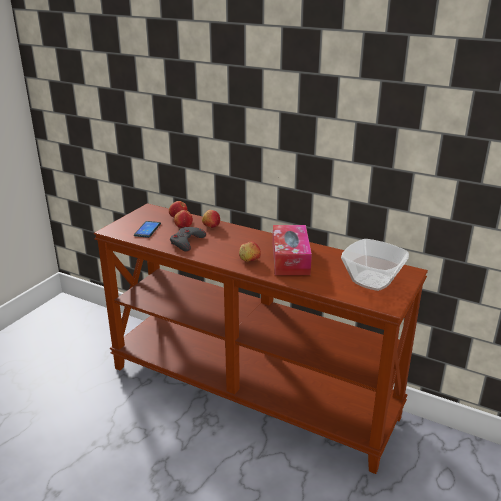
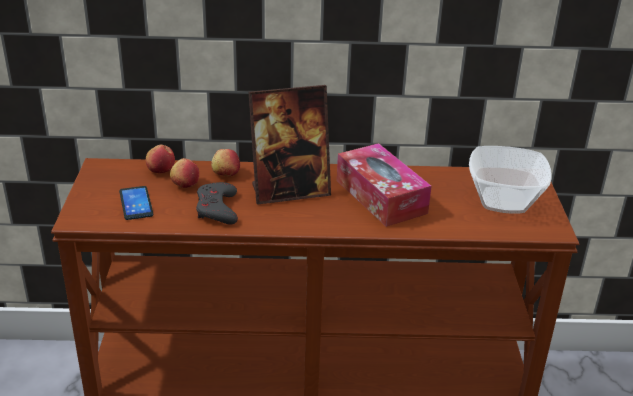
camera: 30 degrees left, 5 degrees up
(238, 243) = (290, 191): none -> picture frame
(249, 260) = (332, 213): apple -> none

